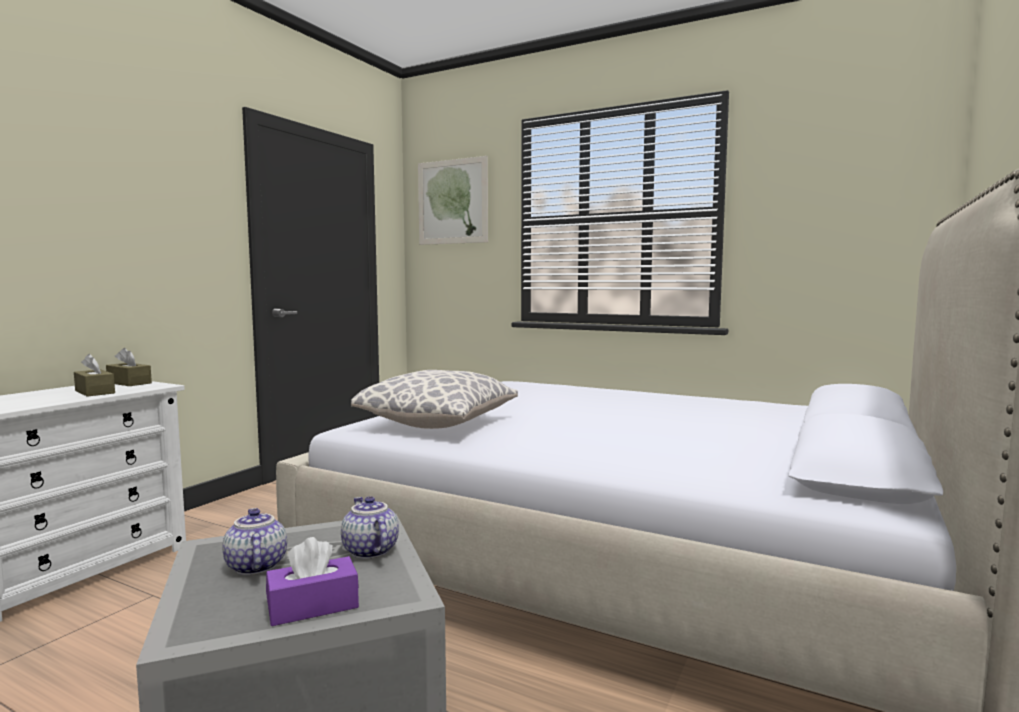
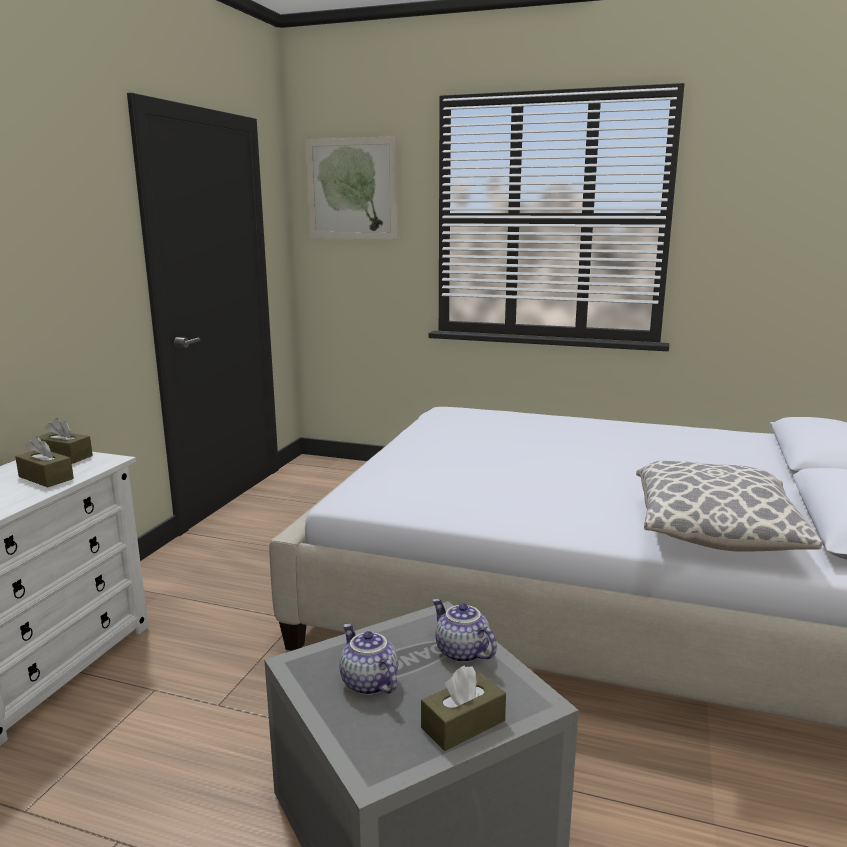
camera: 10 degrees left, 10 degrees up
(313, 606) = (463, 724): purple tissue box -> brown tissue box
(438, 424) = (433, 487): pillow -> pillow (714, 534)

